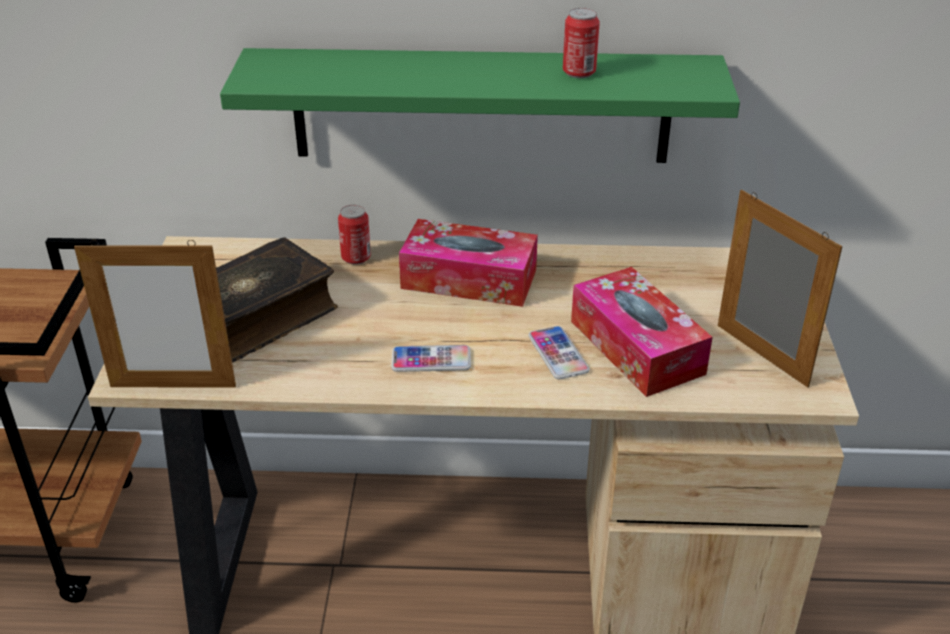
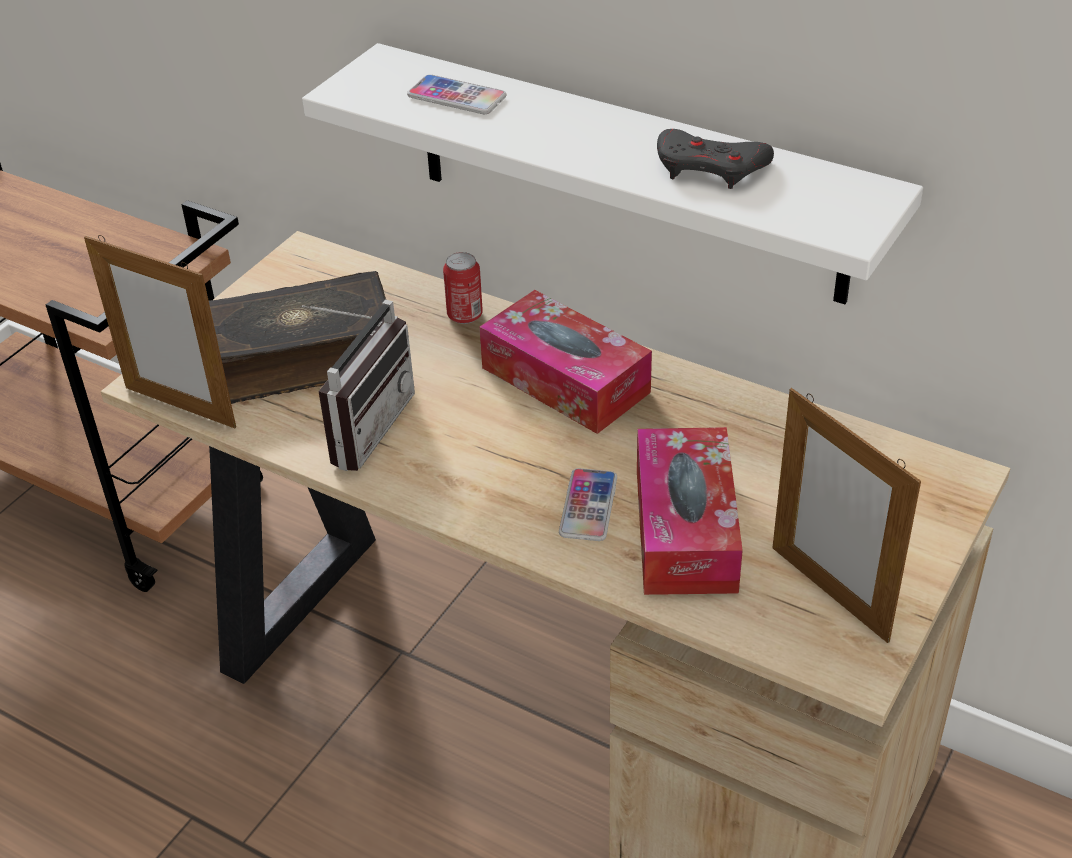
camera: 30 degrees right, 5 degrees up
(339, 354) = (360, 425): none -> radio
(431, 360) = (446, 465): phone -> phone (456, 97)
(481, 106) = (627, 173): green shelf -> white shelf
(579, 72) = (710, 167): can -> grey game controller
(761, 355) = (829, 593): picture frame -> picture frame turned 150 degrees clockwise

